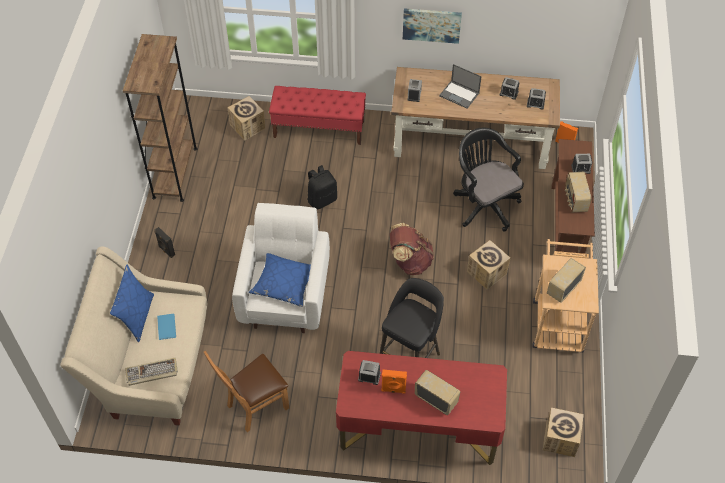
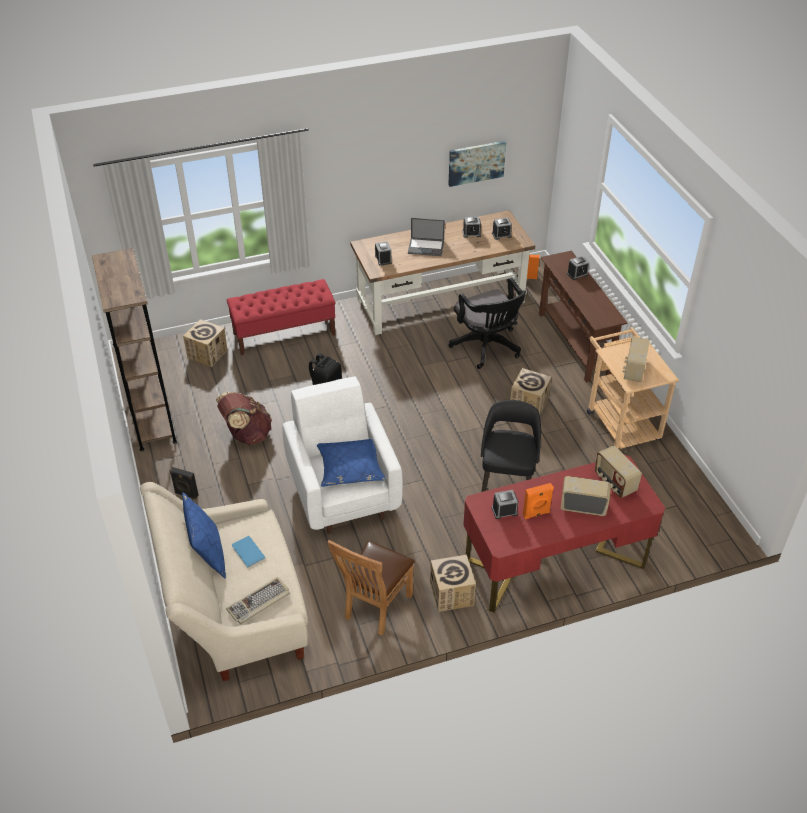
camera: 25 degrees left, 10 degrees down
(409, 261) = (449, 419): brown backpack -> brown backpack (247, 435)
(431, 25) = (380, 182): picture -> picture (476, 163)
(484, 204) = (487, 348): black office chair -> black office chair turned 150 degrees counterclockwise
(560, 439) = (691, 520): cardboard box -> cardboard box (451, 594)
(575, 200) = (590, 300): radio -> radio (614, 483)

